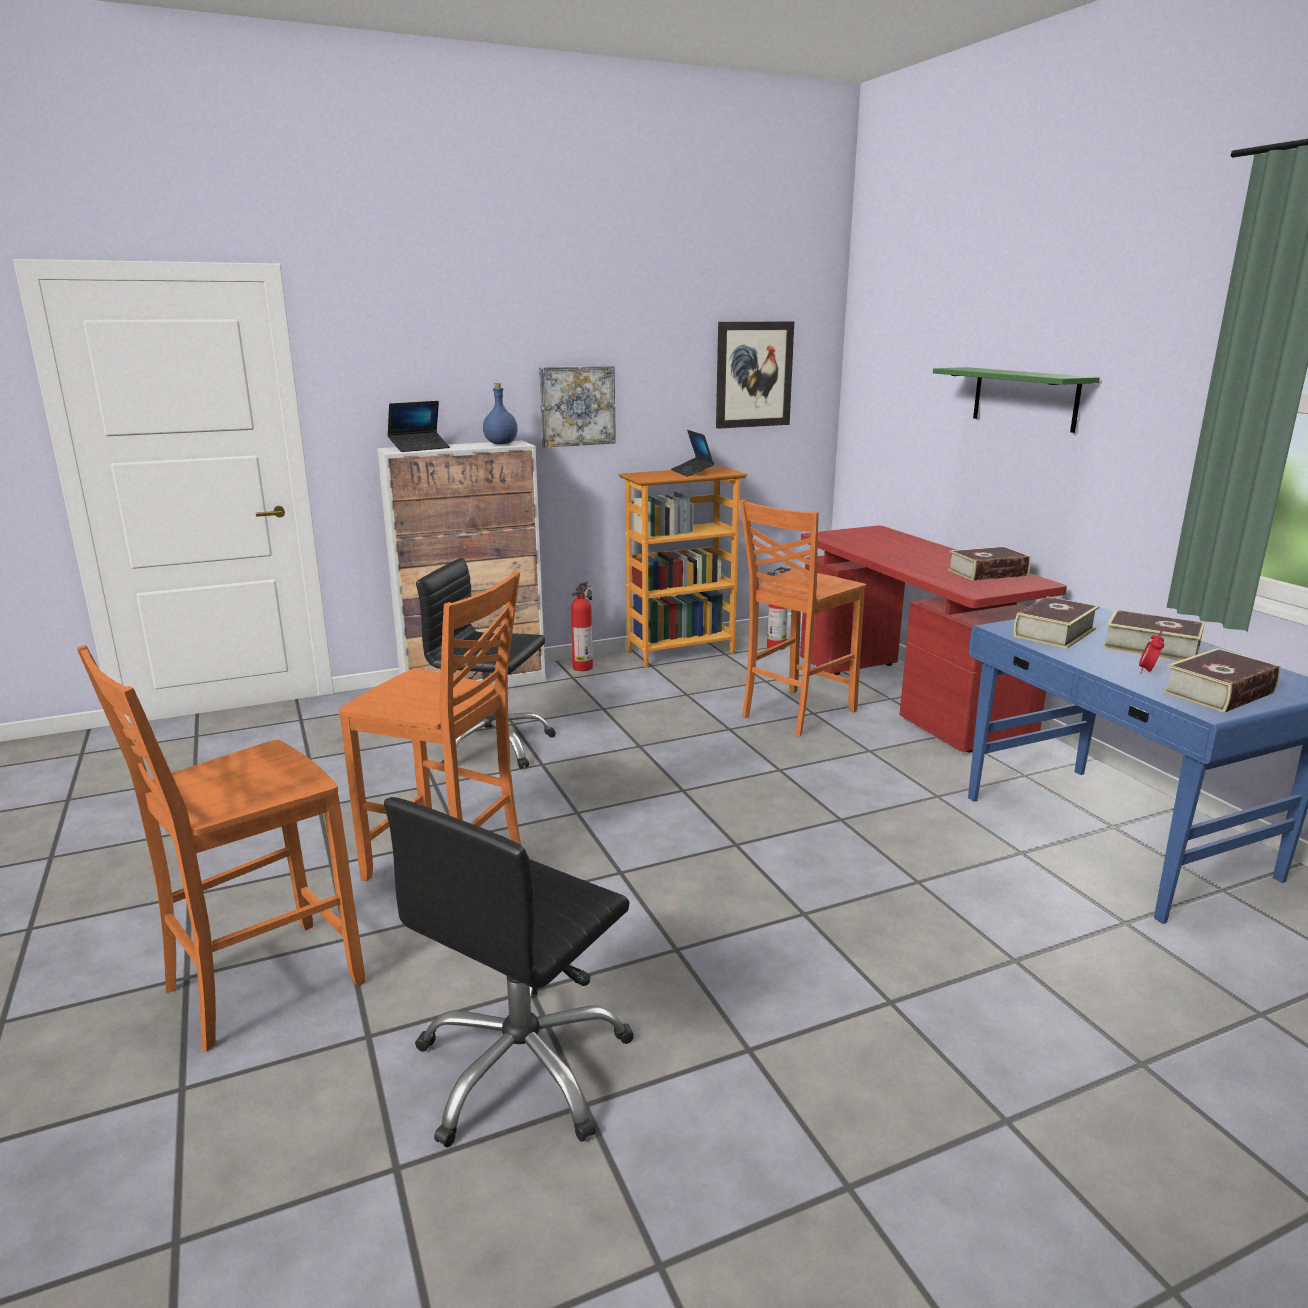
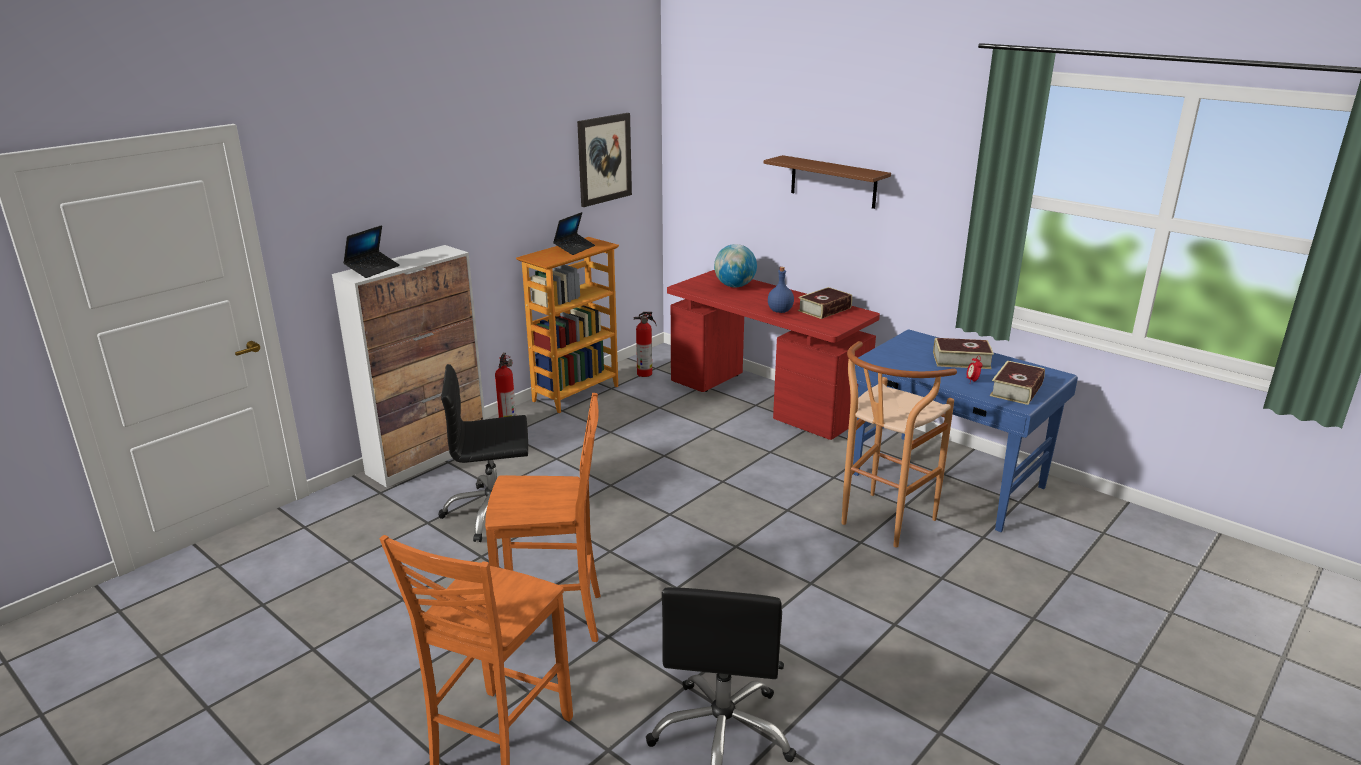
camera: 25 degrees left, 5 degrees up
(500, 443) = (434, 253): blue bottle -> blue bottle (779, 311)
(577, 406) = (481, 207): picture -> none
(692, 472) = (574, 248): laptop -> laptop turned 105 degrees counterclockwise
(795, 714) = (700, 432): orange chair -> none
(888, 541) = (735, 286): none -> globe
(966, 867) = (881, 524): none -> brown stool
(1024, 398) = (833, 182): green shelf -> brown shelf
(1054, 633) = (902, 358): book -> none

